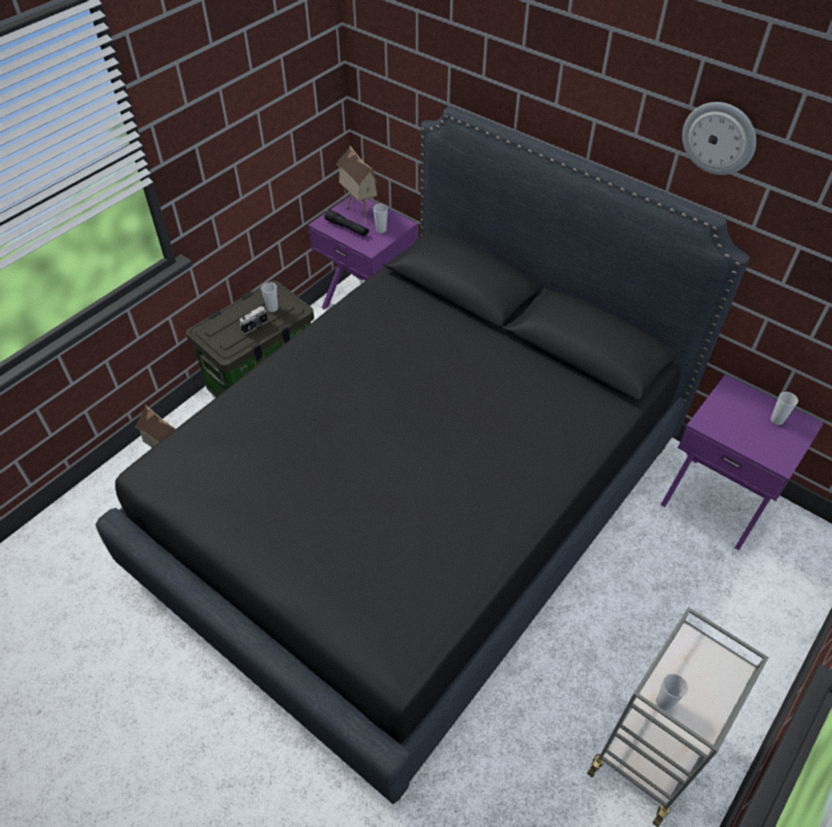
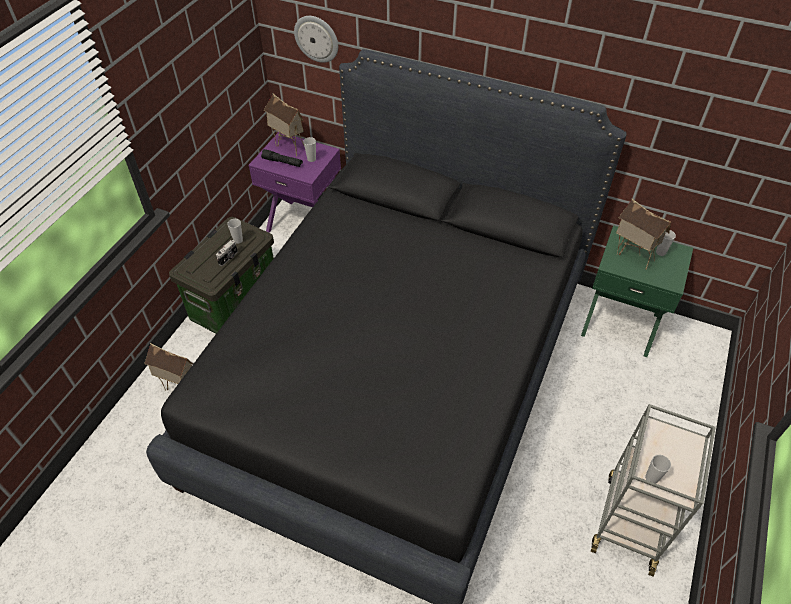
camera: 15 degrees left, 0 degrees up
(717, 500) = (620, 323): purple nightstand -> green nightstand
(719, 138) = (591, 45): wall clock -> wall clock (317, 38)
(736, 417) = (632, 256): none -> toy house

